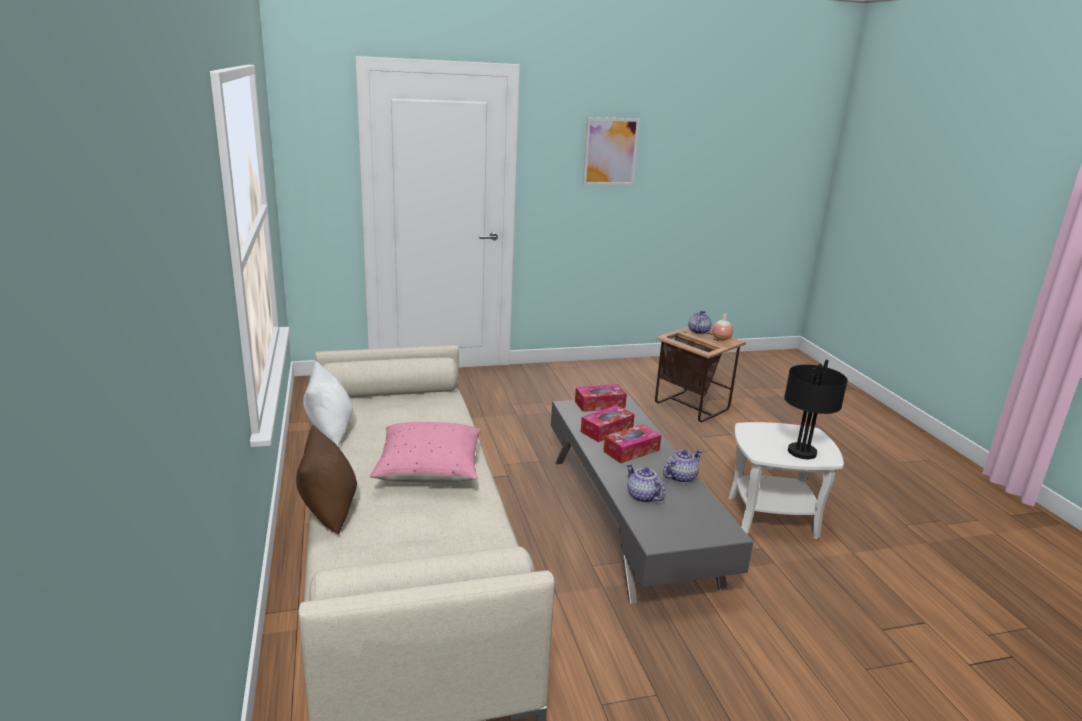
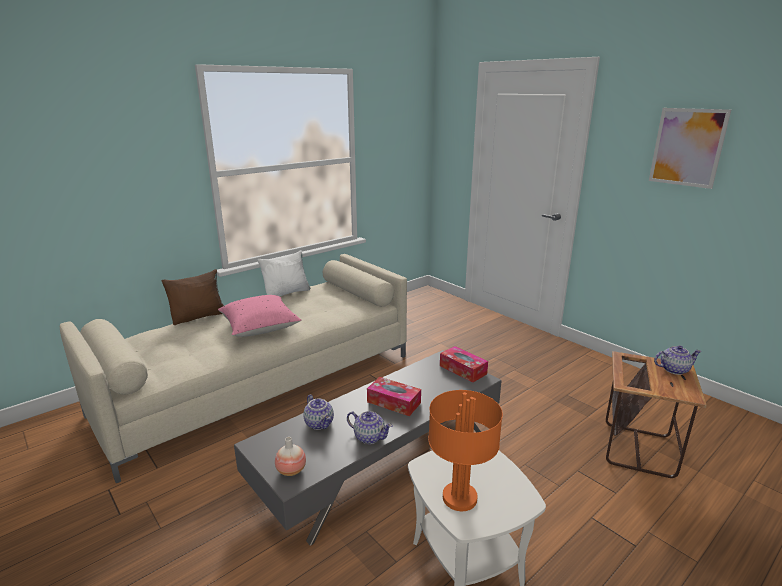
camera: 65 degrees right, 0 degrees up
(606, 430) = (418, 383): tissue box -> none
(642, 496) = (320, 423): teapot -> teapot turned 120 degrees clockwise
(721, 339) = (680, 387): vase -> vase (291, 470)
(801, 452) = (459, 497): black table lamp -> orange table lamp

